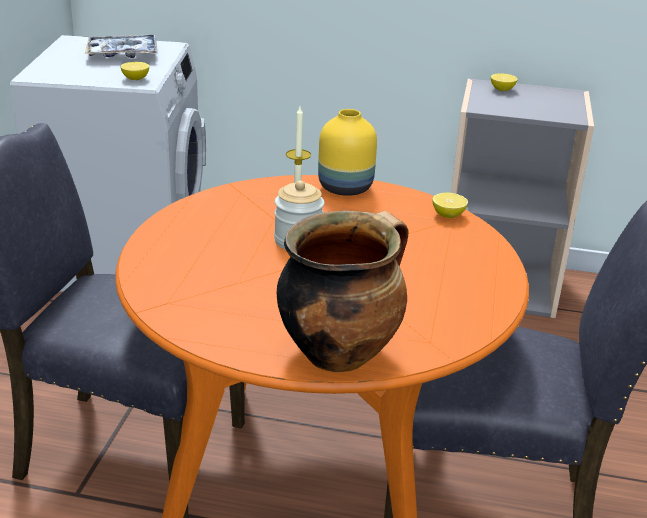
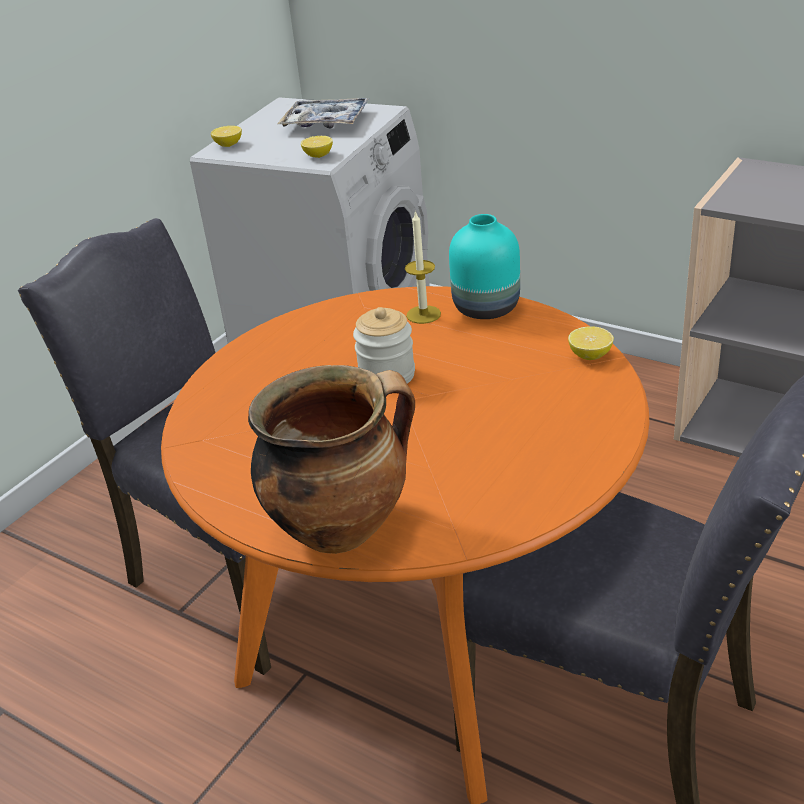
camera: 25 degrees right, 5 degrees up
(345, 187) = (487, 307): yellow vase -> turquoise vase
(502, 89) = (774, 175): lemon -> lemon (228, 145)

